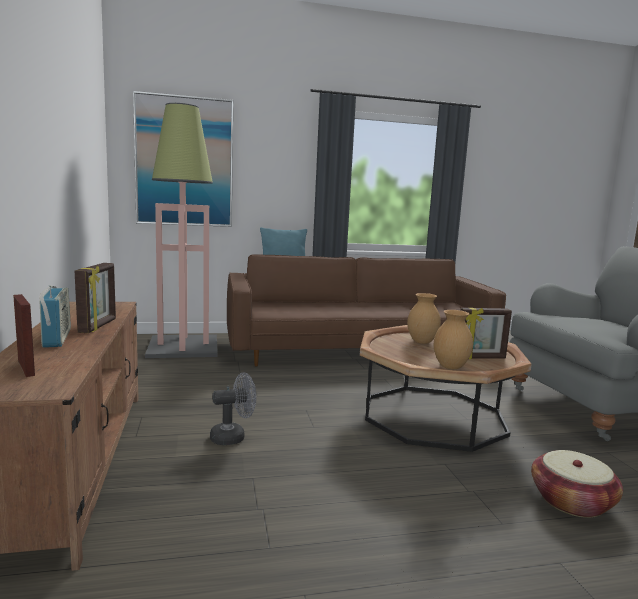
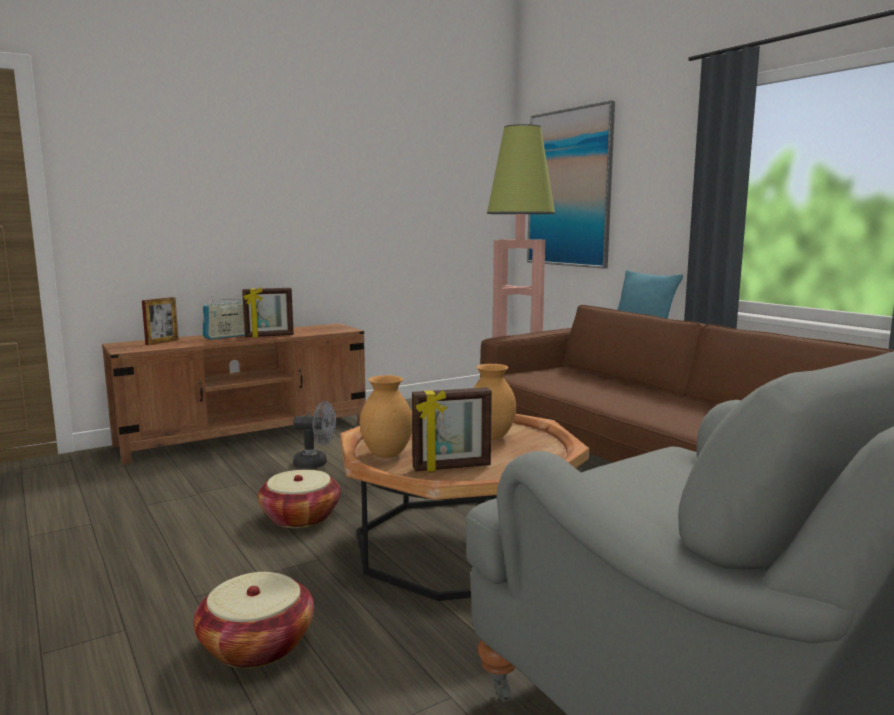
camera: 70 degrees right, 0 degrees up
(233, 437) = (316, 464): grey fan -> grey fan turned 45 degrees counterclockwise
(362, 460) = (300, 517): none -> basket
(480, 358) = (452, 467): picture frame -> picture frame turned 75 degrees counterclockwise

